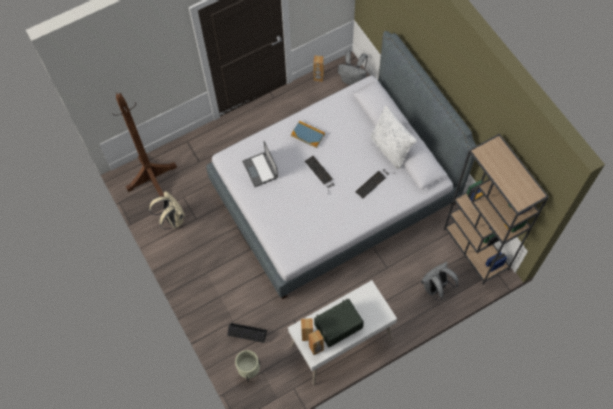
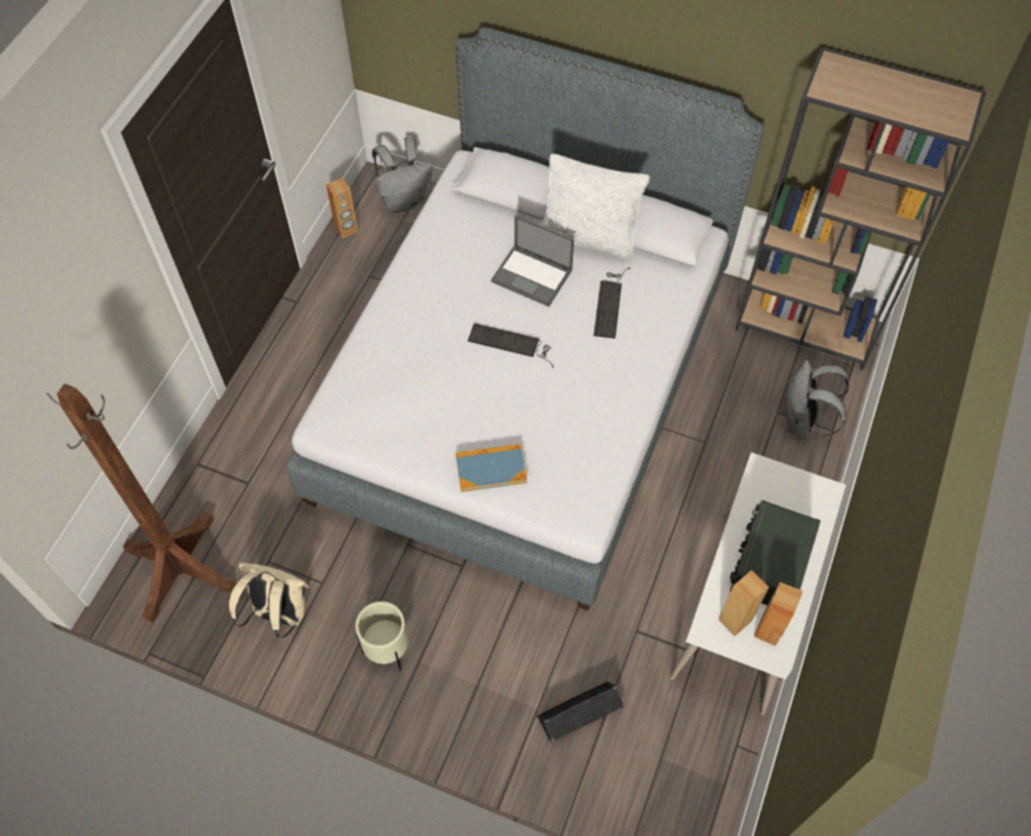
camera: 40 degrees left, 5 degrees down
(249, 370) = (639, 774): beige planter -> beige planter (388, 650)
(260, 170) = (404, 402): laptop -> laptop (533, 276)
(308, 135) = (436, 297): book -> book (491, 469)

